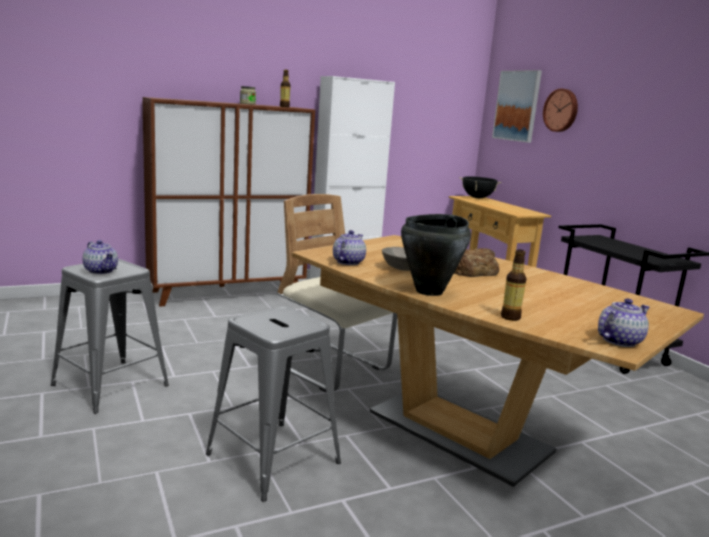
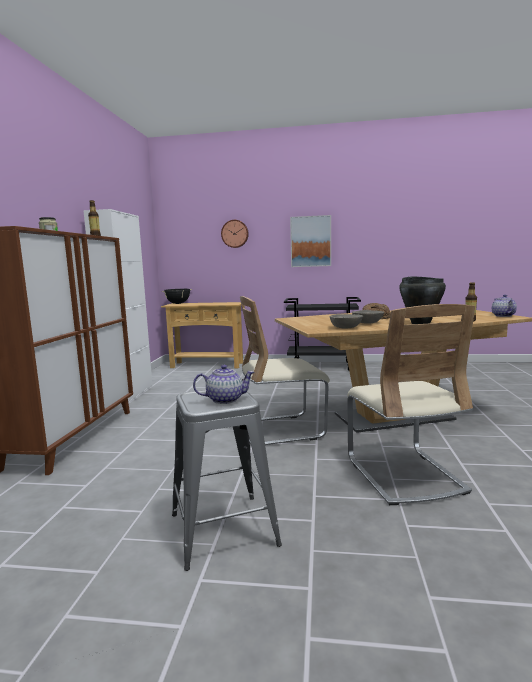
camera: 55 degrees left, 5 degrees down
(273, 458) = (404, 474): grey stool -> beige chair
(348, 262) = (346, 328): teapot -> grey bowl
(517, 106) = (192, 234): picture -> picture (310, 241)

